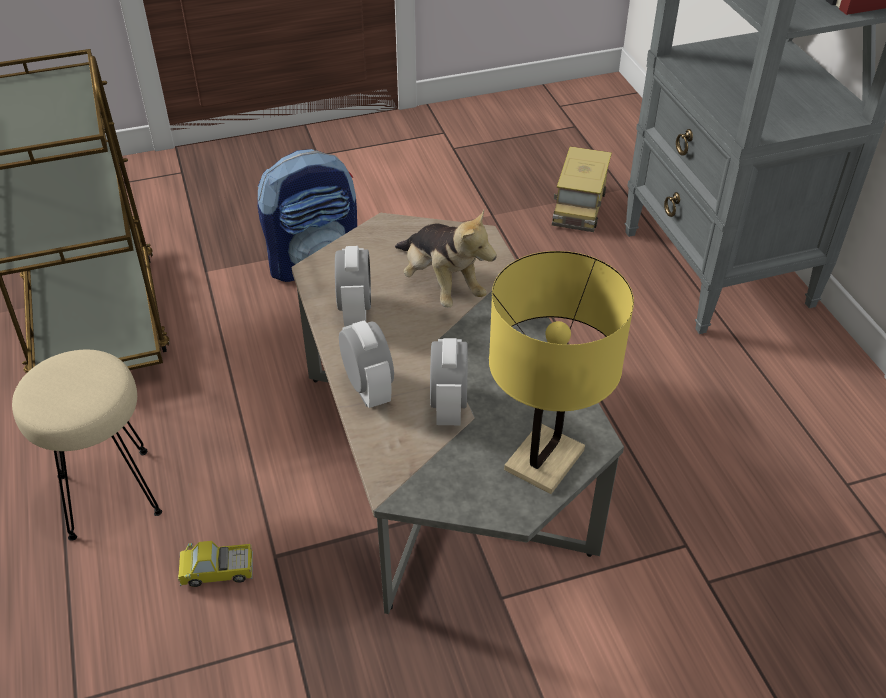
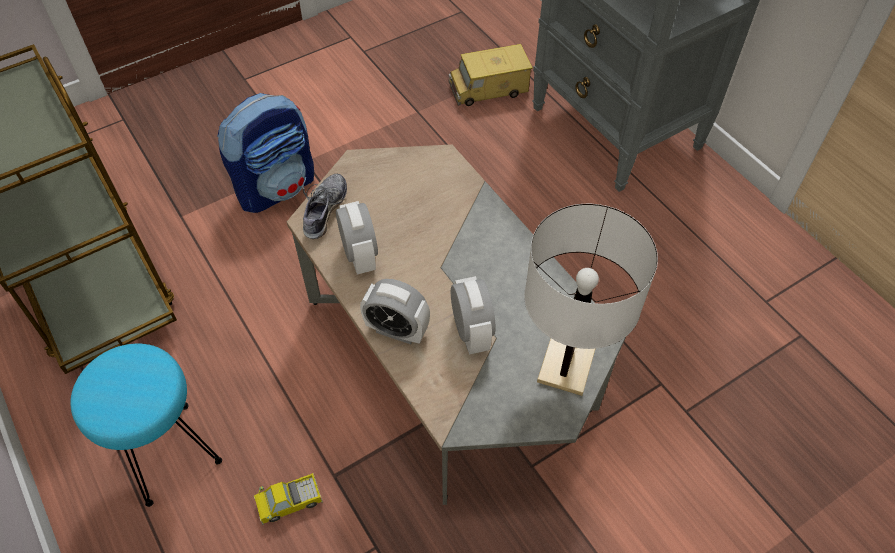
camera: 15 degrees left, 10 degrees up
(111, 493) = (170, 452): beige stool -> turquoise stool
(334, 264) = (324, 211): none -> shoe
(368, 389) = (397, 330): alarm clock -> alarm clock turned 150 degrees clockwise
(441, 285) = (425, 213): plush toy -> none
(544, 459) = (566, 364): yellow table lamp -> white table lamp
(580, 206) = (488, 89): toy truck -> toy truck turned 75 degrees clockwise

